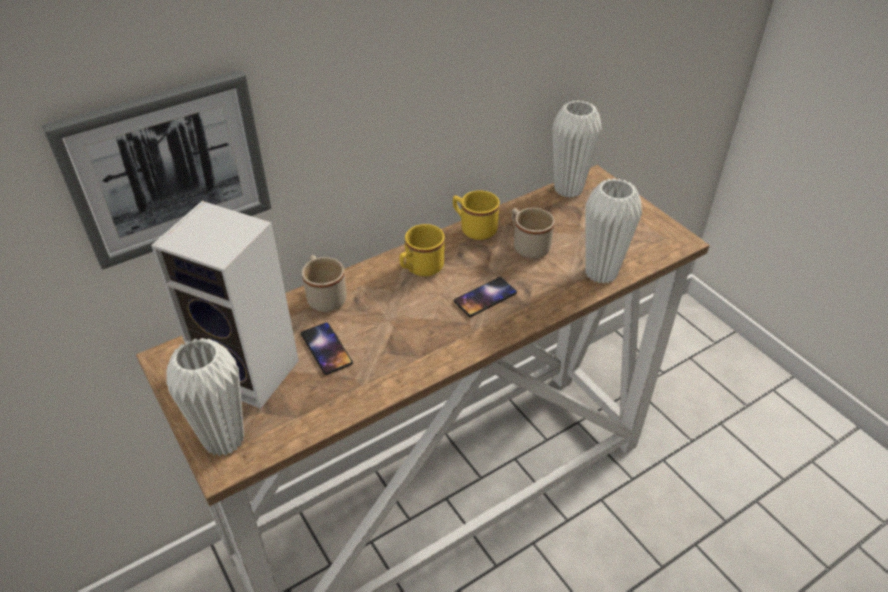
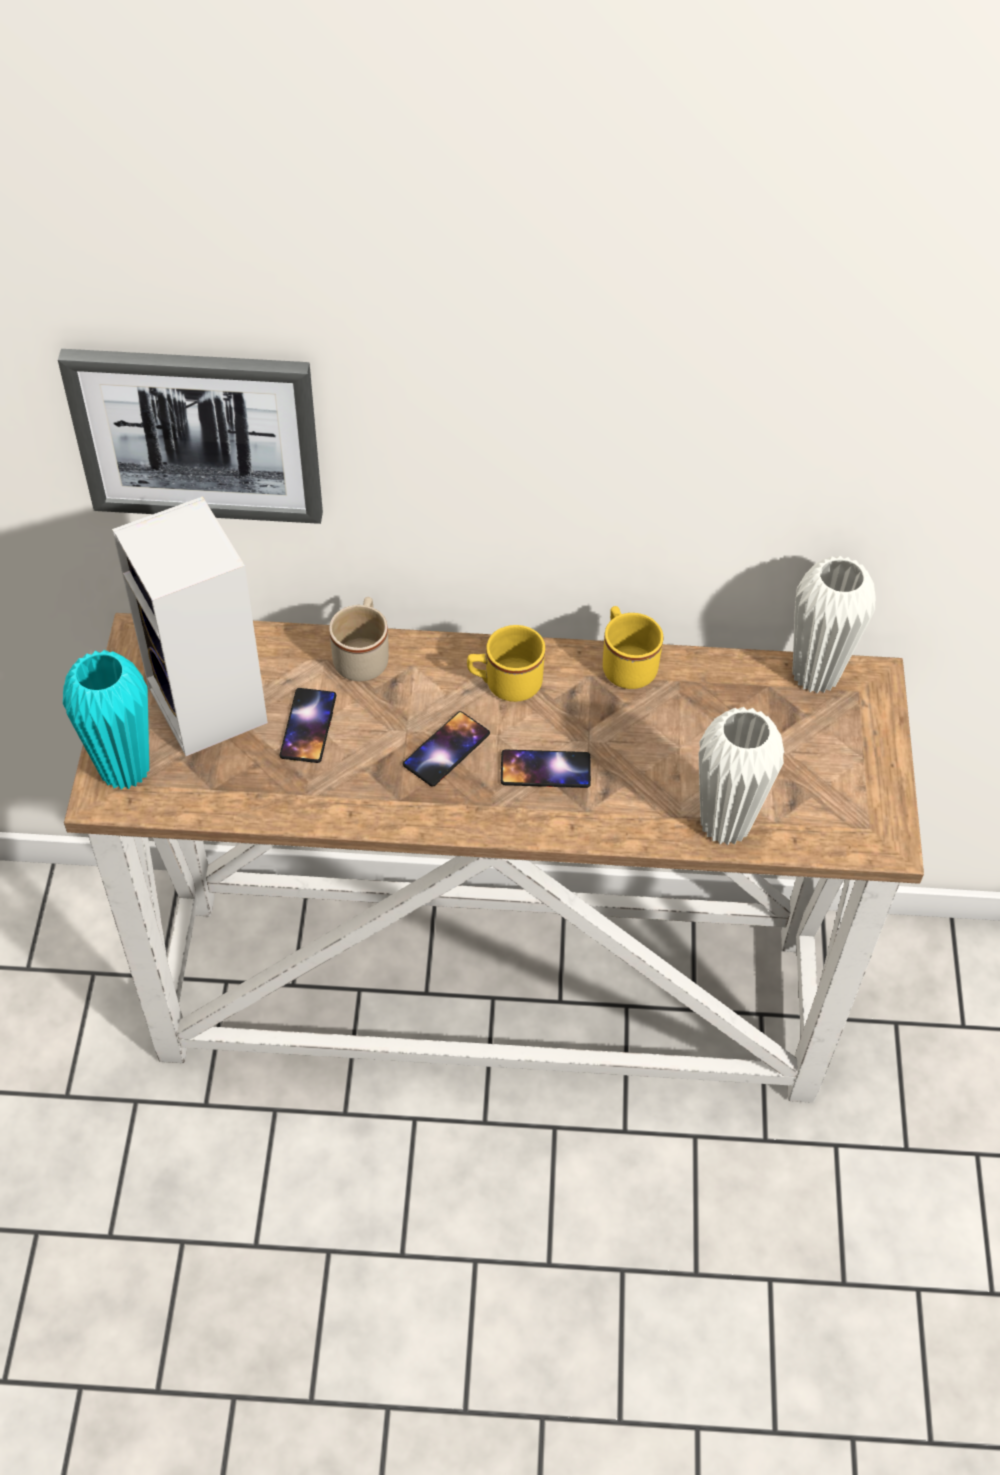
camera: 35 degrees right, 10 degrees up
(224, 440) = (125, 769): white vase -> turquoise vase
(421, 317) = (446, 749): none -> phone
(527, 245) = (670, 729): beige mug -> none

